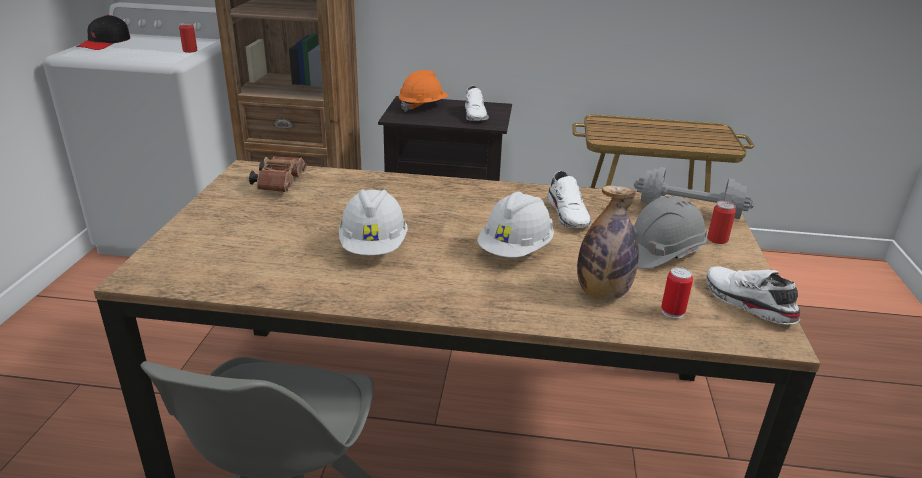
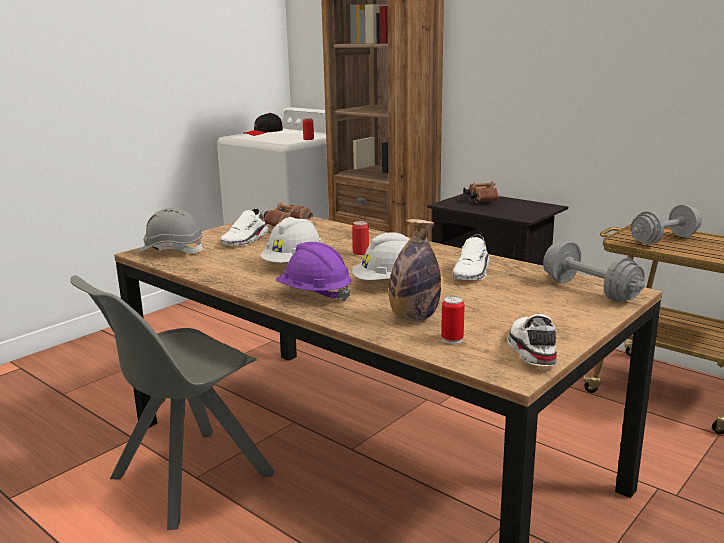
camera: 35 degrees right, 10 degrees down
(423, 106) = (480, 200): orange hard hat -> brown binoculars
(462, 289) = (314, 295): none -> purple hard hat
(475, 115) = (519, 209): white shoe -> white shoe (246, 240)
(633, 132) = (664, 240): none -> grey dumbbell
(660, 252) = (511, 307): grey hard hat -> grey hard hat (171, 251)
(717, 239) = (585, 310): can -> can (361, 252)

